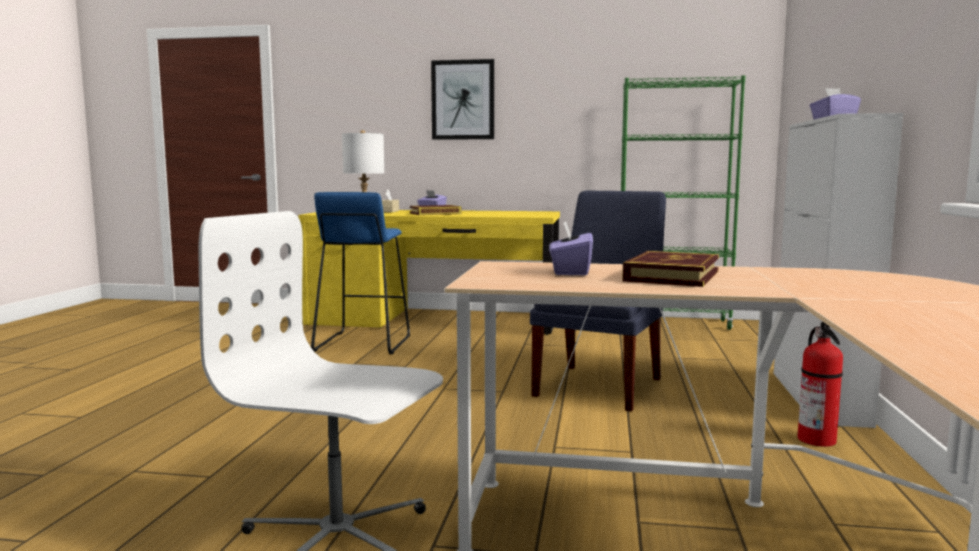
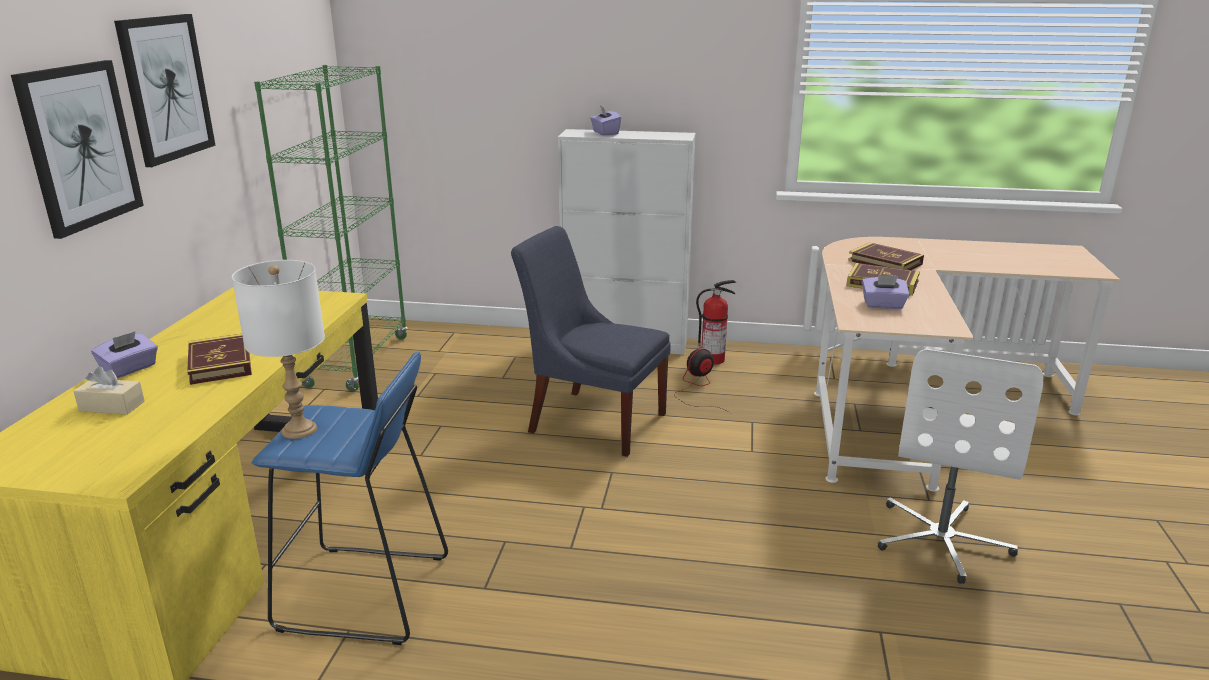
camera: 90 degrees left, 15 degrees up
(539, 79) = (166, 88): none -> picture
(712, 428) = (698, 388): none -> fan
(799, 282) = (885, 262): none -> book

